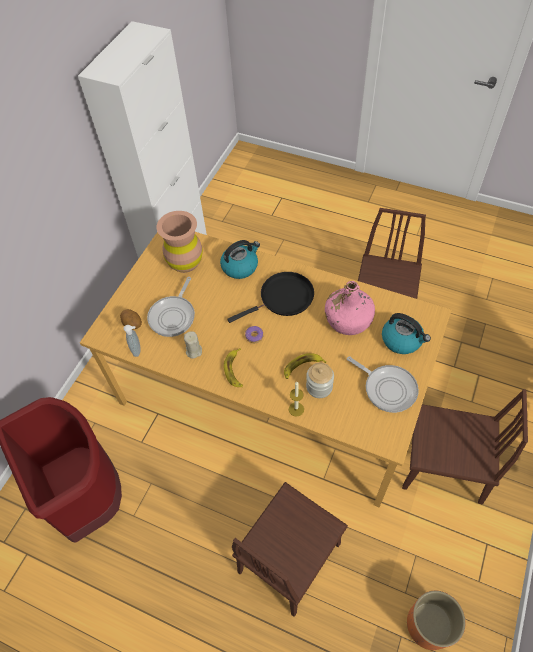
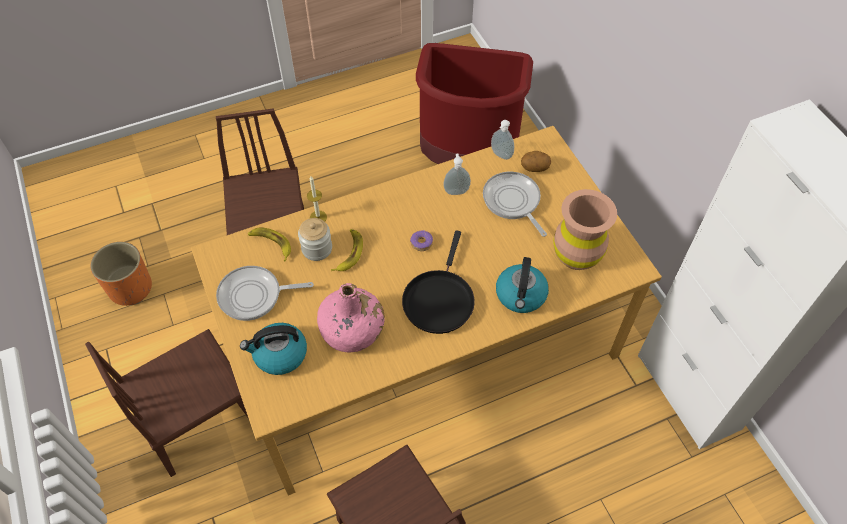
camera: 130 degrees right, 0 degrees up
(193, 351) = (456, 191): beige candle -> soap dispenser
(235, 370) = (403, 205): banana -> banana (271, 244)

